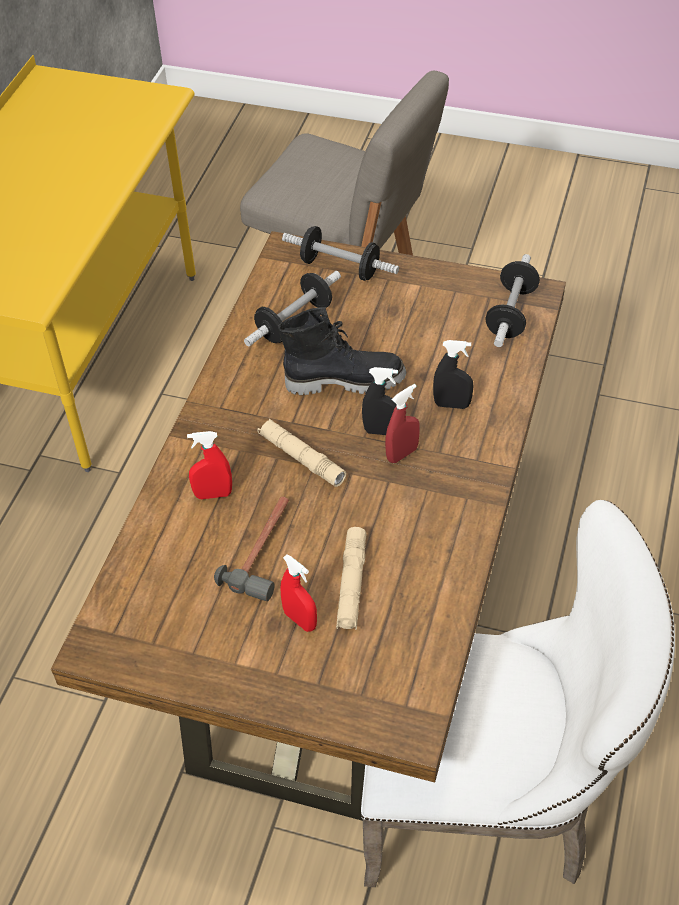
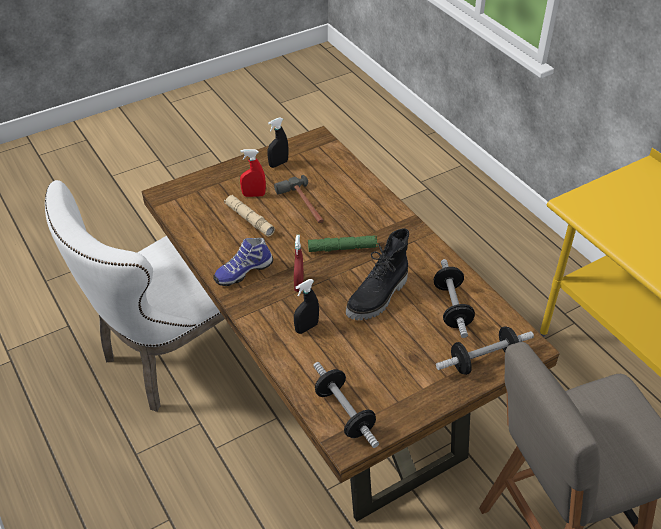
camera: 130 degrees right, 5 degrees down
(213, 494) = (357, 208): red spray bottle -> none
(301, 458) = (342, 248): beige flashlight -> green flashlight
(382, 431) = (323, 287): black spray bottle -> black spray bottle (278, 164)
(442, 517) = (243, 271): none -> shoe

